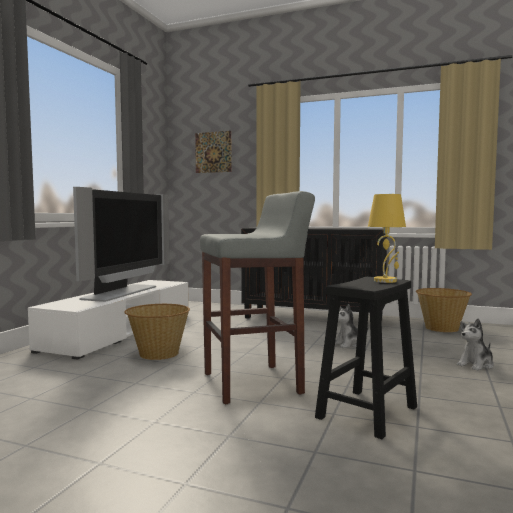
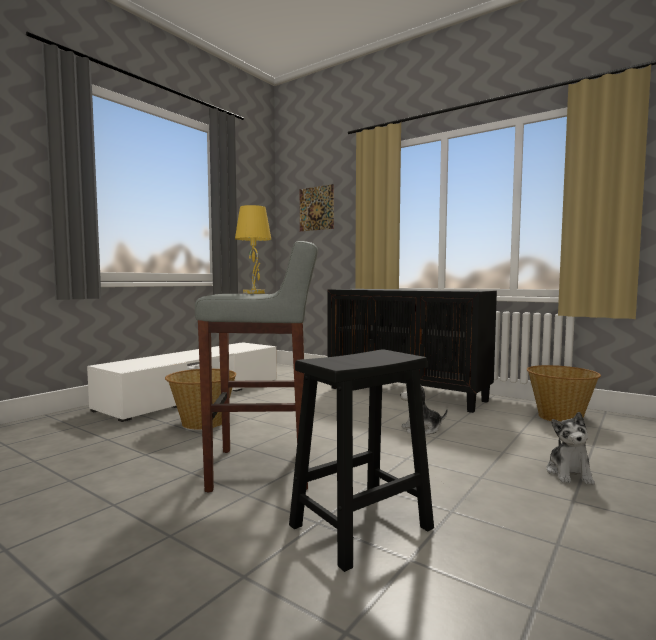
camera: 15 degrees right, 0 degrees up
(122, 293) = (195, 355): television -> none
(386, 281) = (389, 356): yellow table lamp -> yellow table lamp (254, 293)
(476, 365) = (569, 474): plush toy -> plush toy turned 60 degrees counterclockwise

